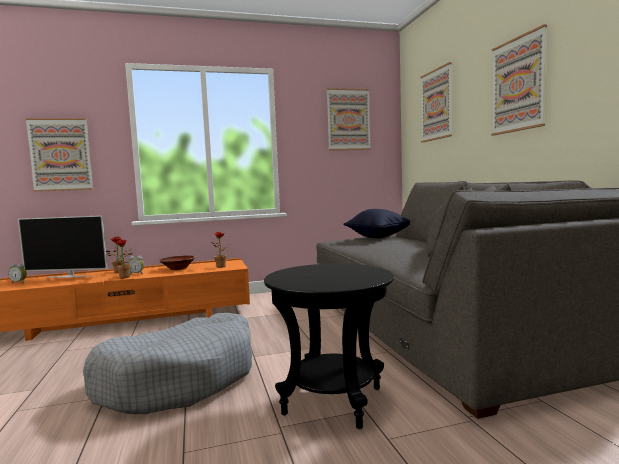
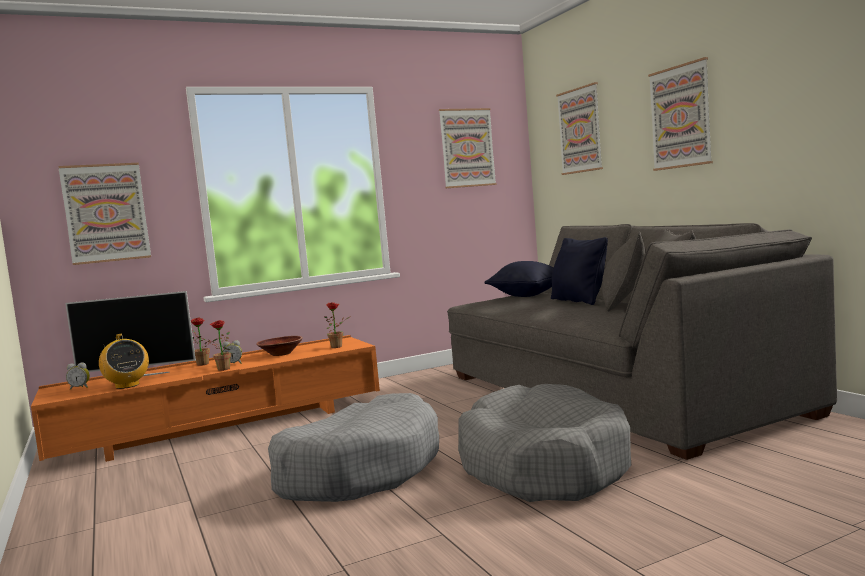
camera: 10 degrees left, 0 degrees up
(47, 284) = (127, 385): none -> radio
(333, 401) = (542, 465): black side table -> grey dog bed
(413, 245) = (579, 301): none -> black pillow

